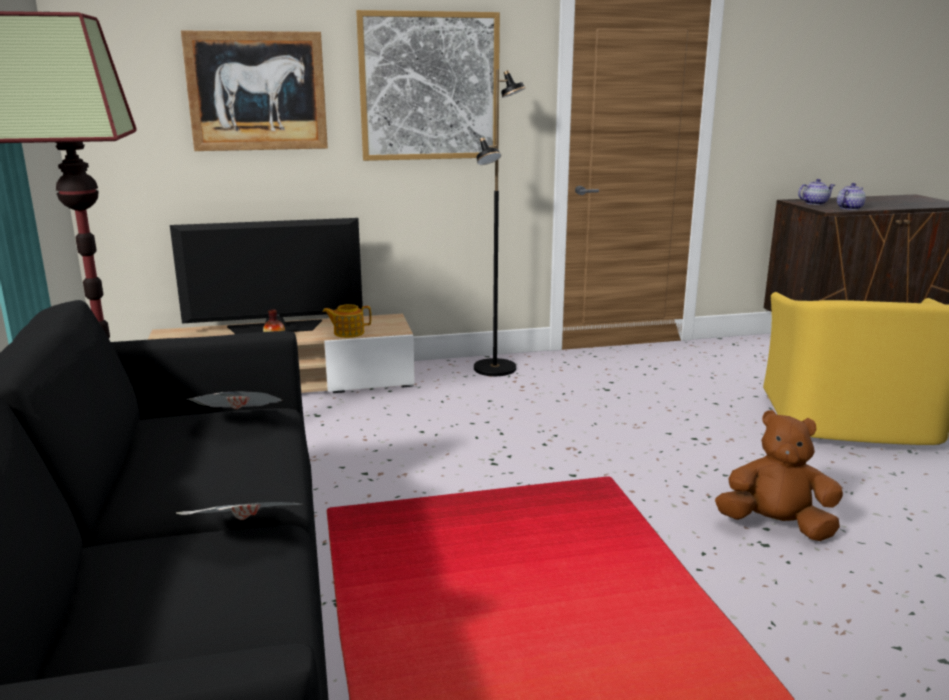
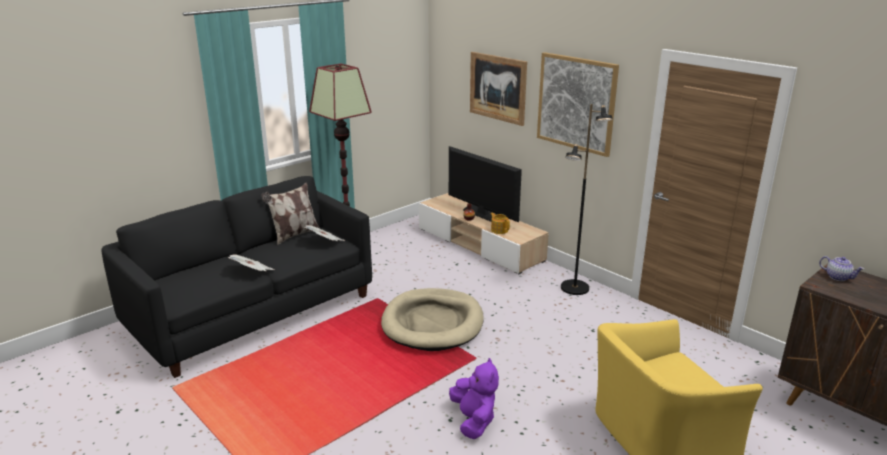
camera: 60 degrees right, 5 degrees up
(138, 446) = (294, 235): none -> pillow
(473, 482) = (433, 323): none -> beige dog bed
(776, 526) = (474, 421): brown plush toy -> purple plush toy
(849, 208) = (840, 293): teapot -> none

